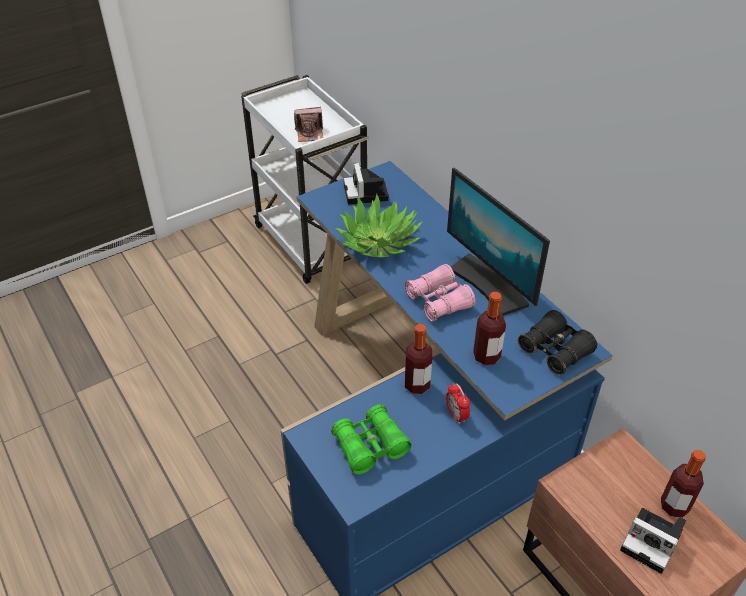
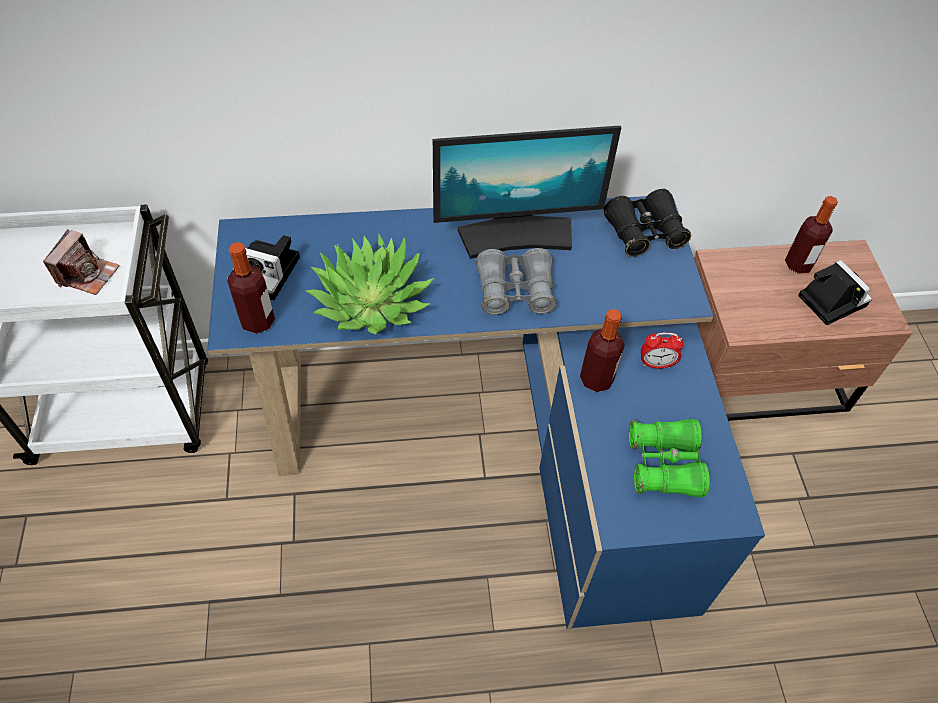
camera: 65 degrees left, 10 degrees up
(439, 301) = (515, 291): pink binoculars -> grey binoculars
(486, 356) = (624, 290): bottle -> bottle (257, 321)
(653, 542) = (829, 299): camera -> camera turned 90 degrees counterclockwise

